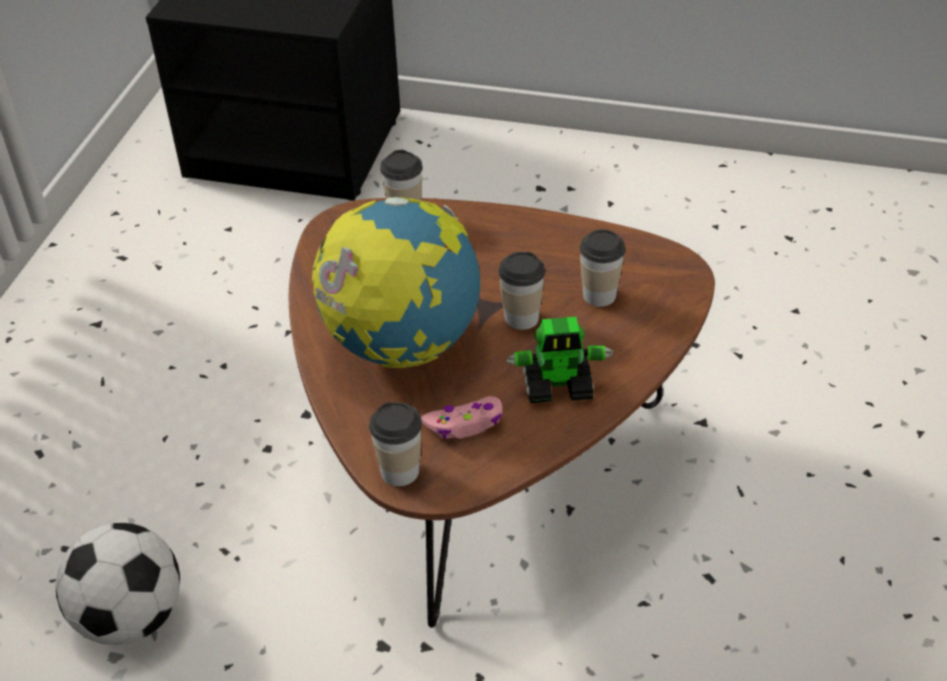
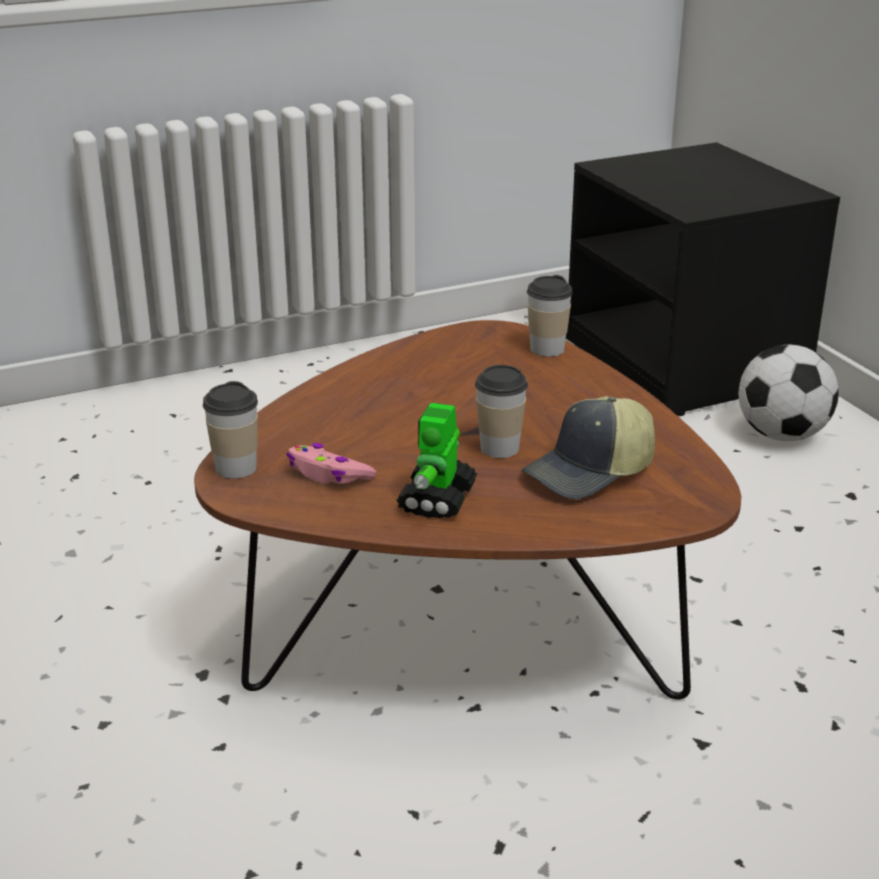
camera: 50 degrees right, 15 degrees down
(130, 617) = (113, 540): football -> football (781, 435)
(401, 344) = (385, 410): globe -> none
(558, 386) = (437, 499): toy robot -> toy robot turned 60 degrees clockwise
(599, 295) = (590, 472): cup -> cap

